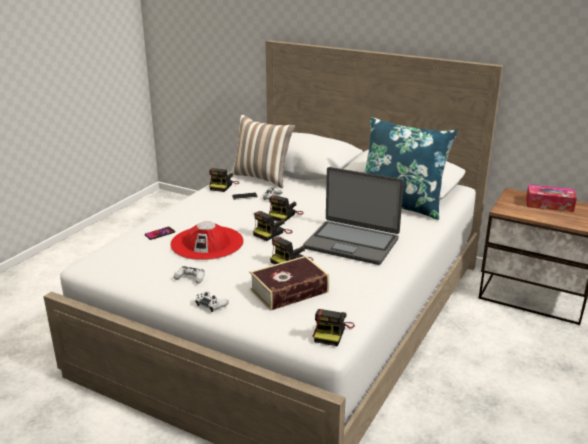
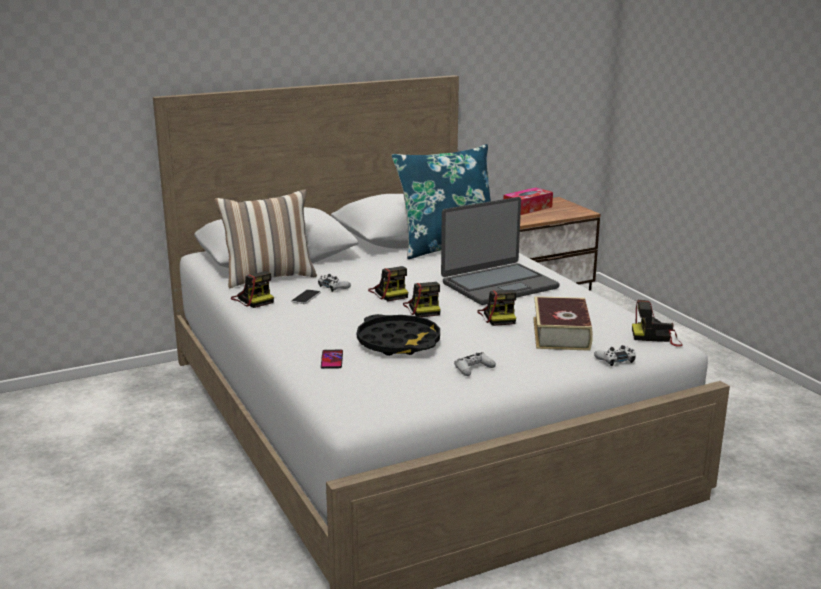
camera: 55 degrees left, 5 degrees down
(207, 243) = (398, 342): red hat -> black tray
(211, 304) = (545, 372): white game controller -> white game controller (615, 360)
(332, 332) = (657, 337): camera -> camera turned 135 degrees clockwise

